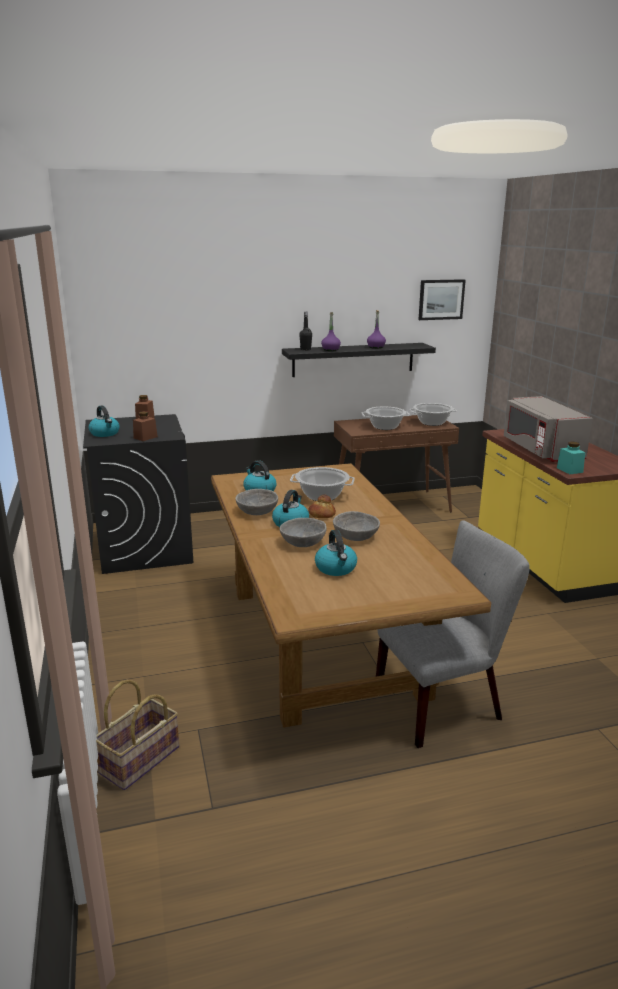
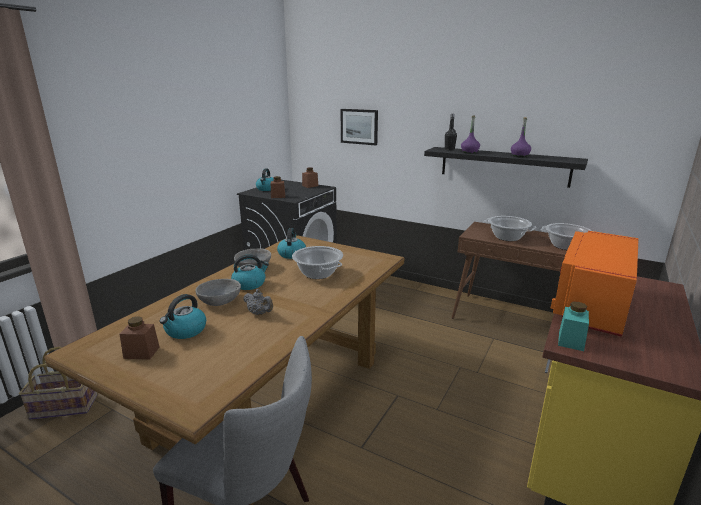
camera: 45 degrees right, 0 degrees up
(321, 515) = (282, 287): bread -> none
(346, 593) = (141, 352): none -> brown jar
(355, 536) = (259, 313): grey bowl -> grey teapot
(441, 299) = (619, 111): picture -> picture (359, 126)
(541, 450) = (590, 305): grey microwave -> orange microwave

